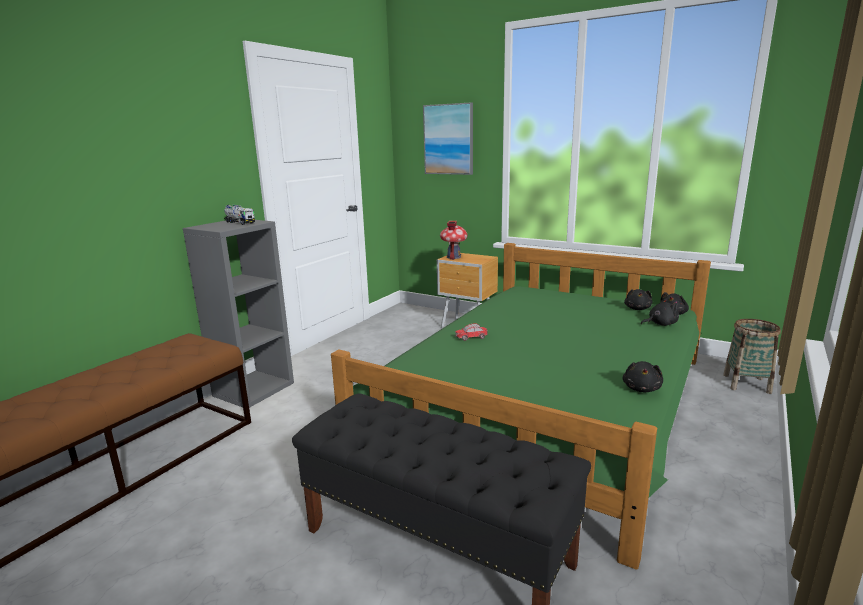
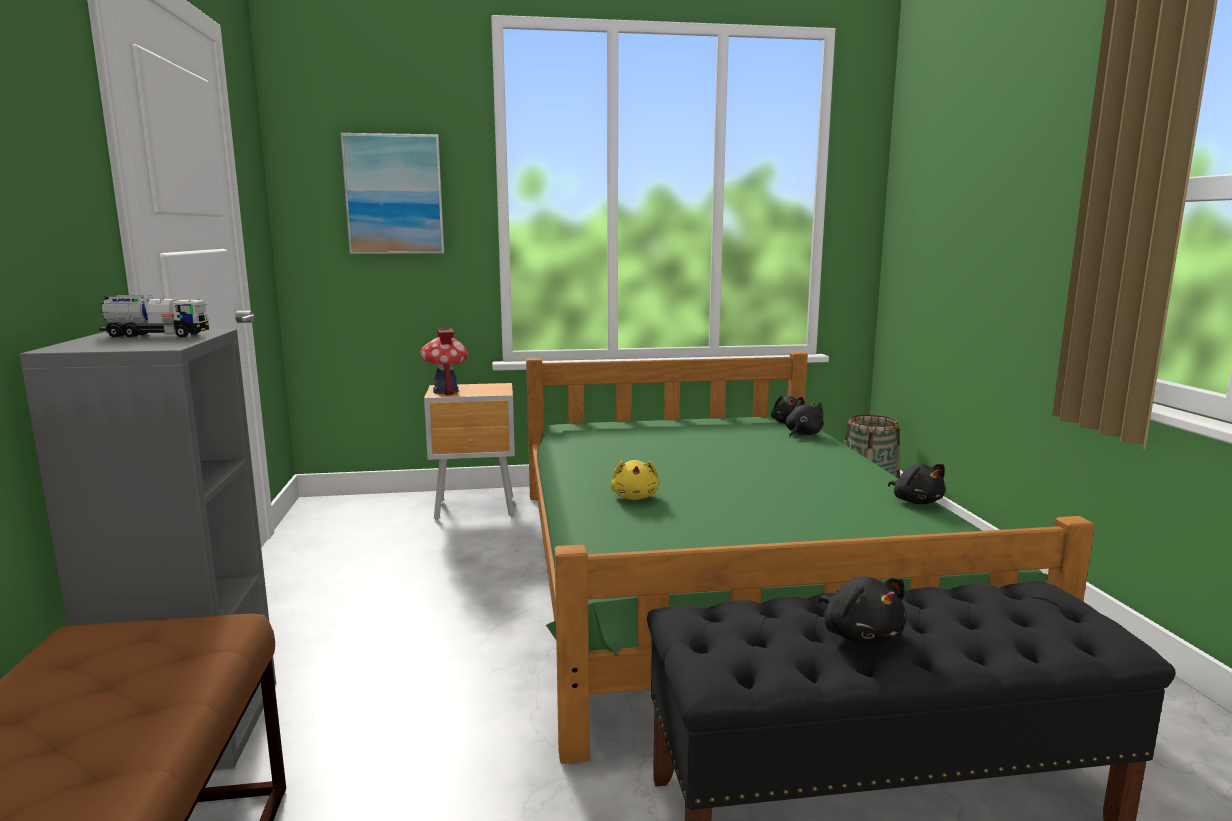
camera: 40 degrees left, 5 degrees down
(471, 338) = (635, 497): toy car -> yellow plush toy
(637, 309) = (749, 424): black plush toy -> black plush toy (860, 635)

